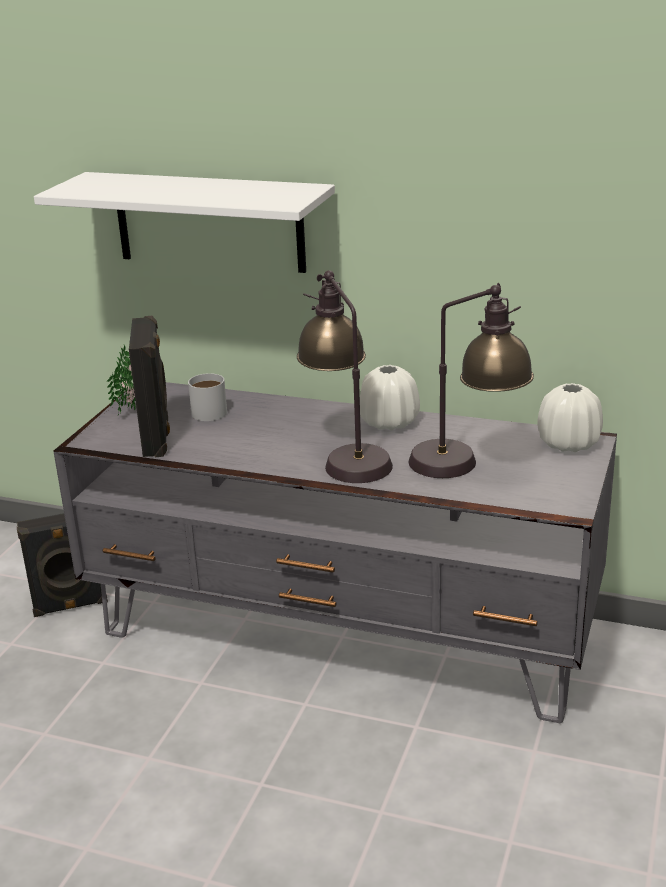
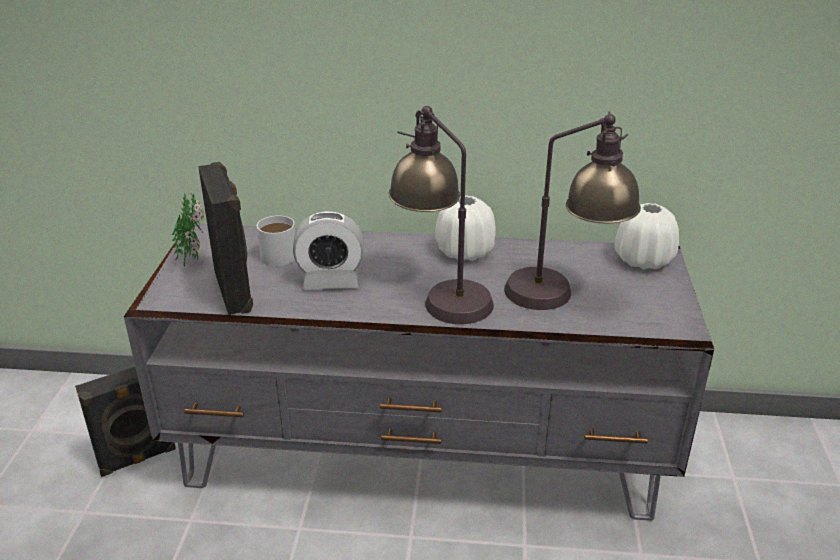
camera: 15 degrees left, 5 degrees up
(209, 222) = (262, 56): white shelf -> none
(247, 438) = (331, 281): none -> alarm clock

